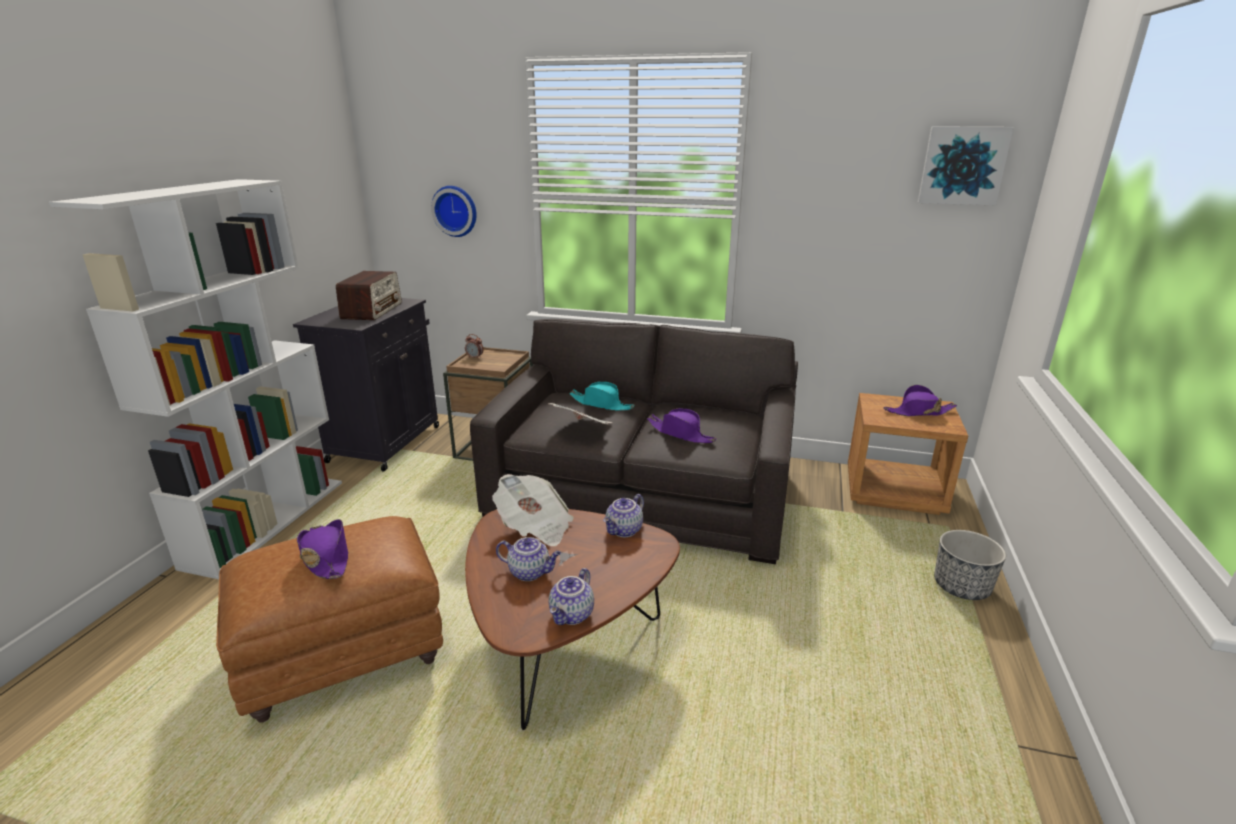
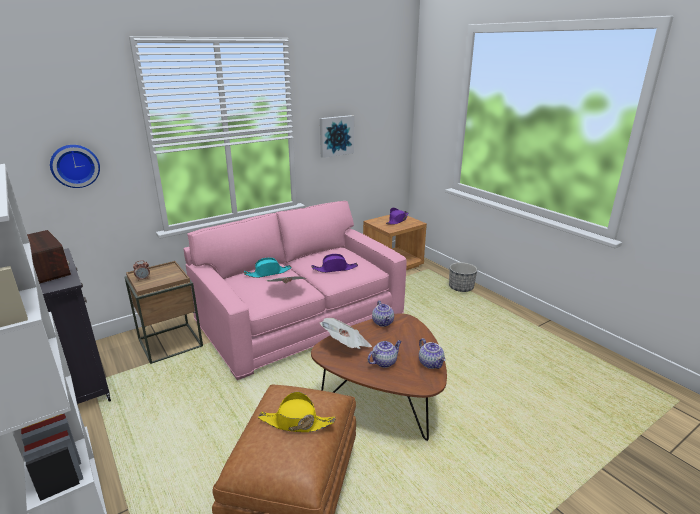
camera: 50 degrees left, 0 degrees up
(326, 557) = (296, 422): purple hat -> yellow hat
(642, 493) = (300, 319): grey sofa -> pink sofa
(962, 165) = (387, 96): picture -> picture (336, 136)

